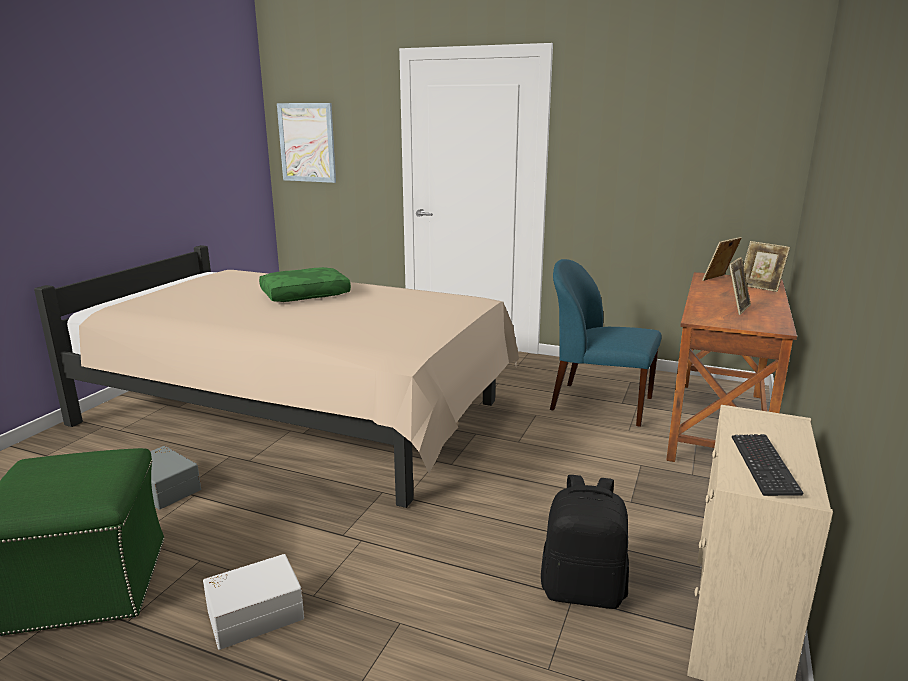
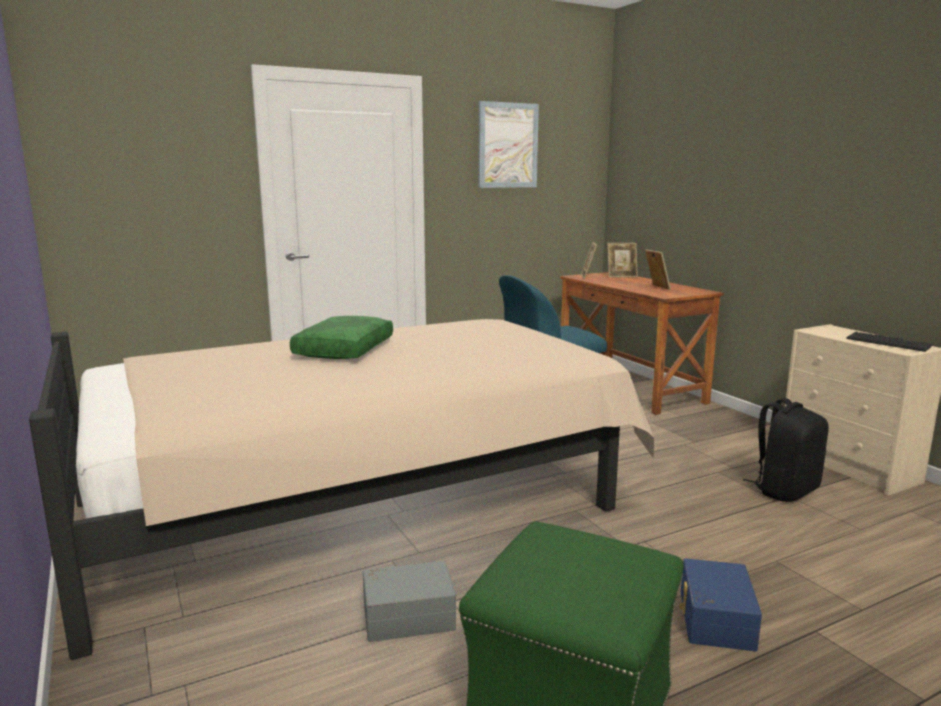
camera: 50 degrees left, 5 degrees down
(254, 613) = (714, 619): white storage box -> blue storage box
(307, 142) = (109, 179): picture -> picture (508, 145)

